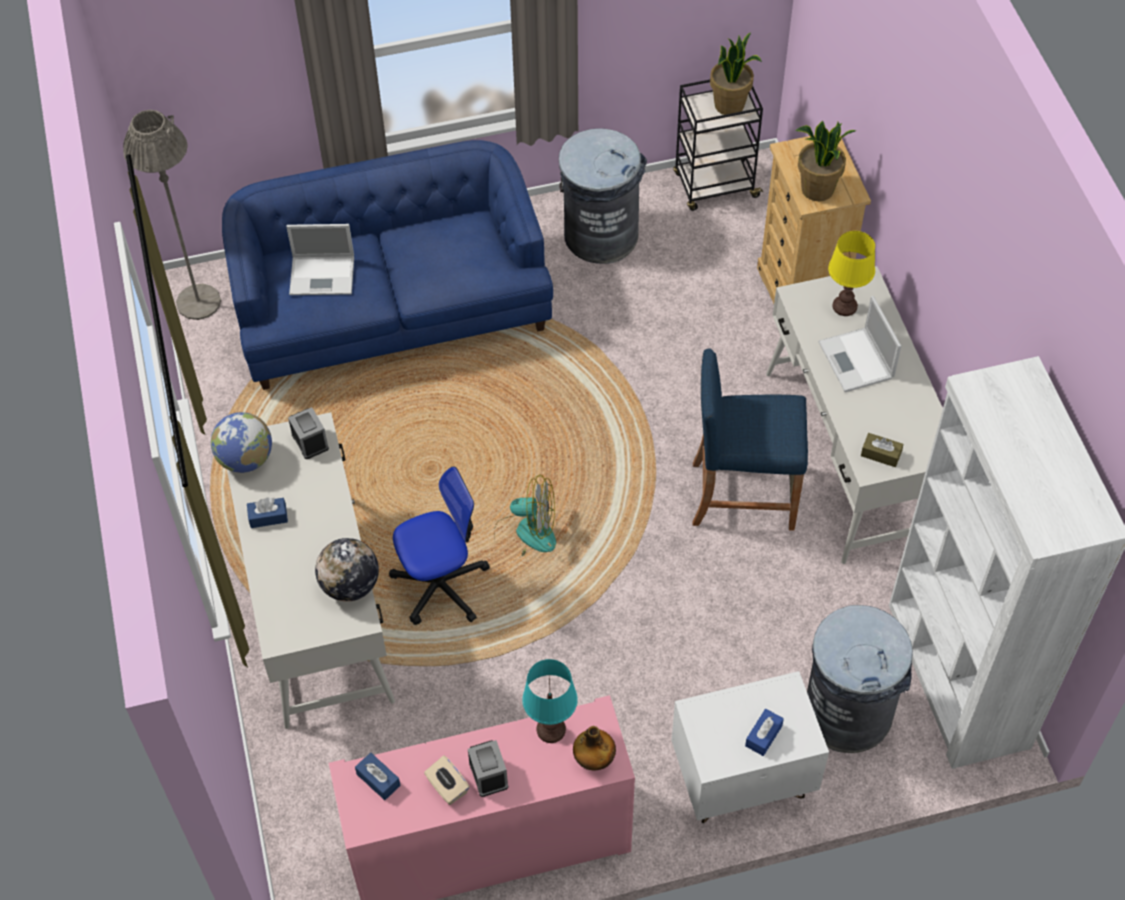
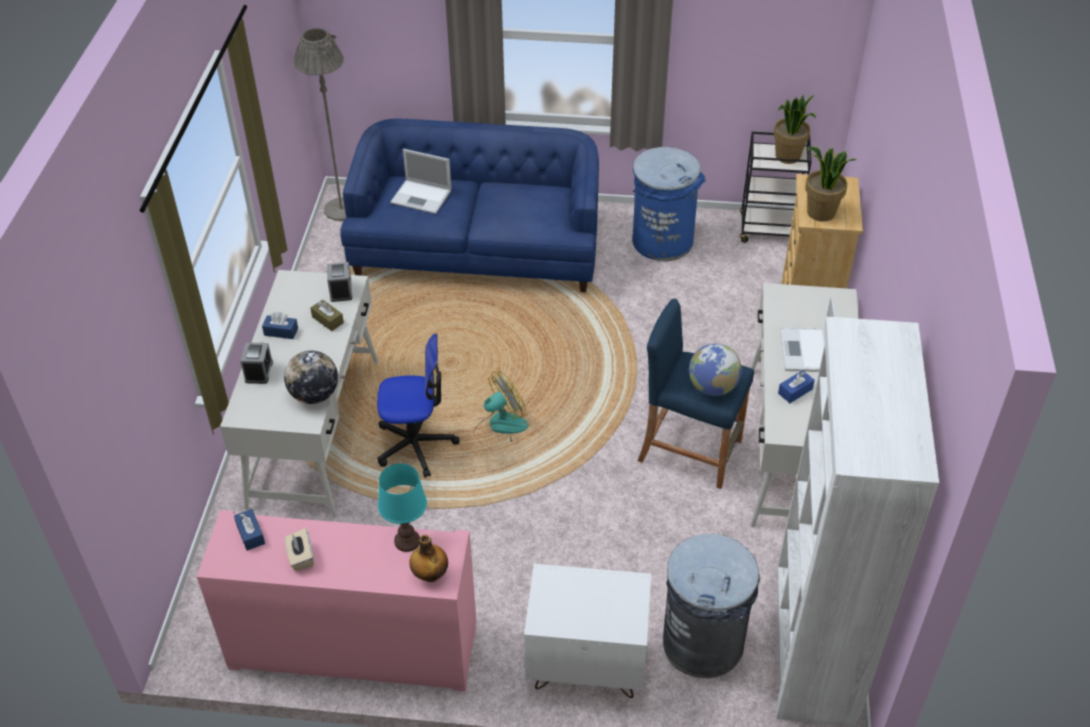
camera: 20 degrees right, 10 degrees down
(246, 459) = (287, 289): globe -> globe (712, 387)
(488, 774) = (338, 558): alarm clock -> alarm clock (259, 371)
(525, 534) = (500, 428): fan -> fan turned 60 degrees counterclockwise
(600, 235) = (662, 240): grey trash can -> blue trash can
(763, 736) = (595, 614): blue tissue box -> blue tissue box (795, 391)
(844, 306) = (814, 310): yellow table lamp -> none
(880, 454) = (795, 424): brown tissue box -> brown tissue box (327, 320)

